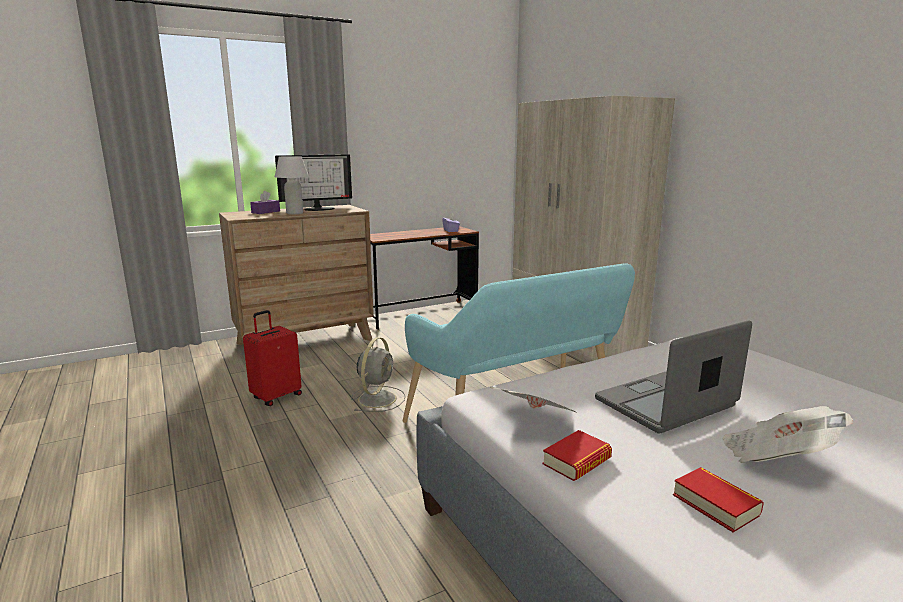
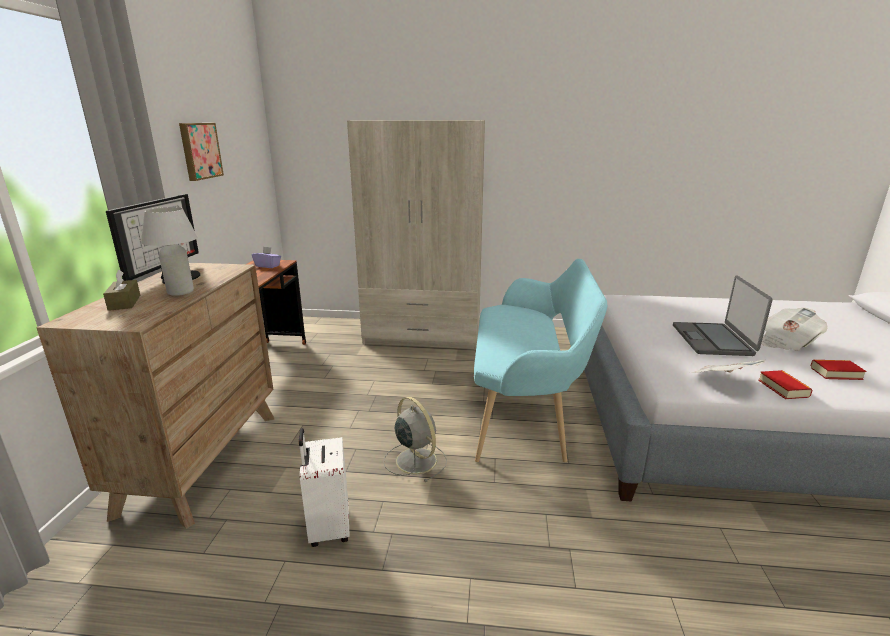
camera: 55 degrees left, 5 degrees up
(266, 212) = (124, 302): purple tissue box -> brown tissue box
(276, 396) = (328, 528): red suitcase -> white suitcase
(410, 129) = (199, 151): none -> picture

